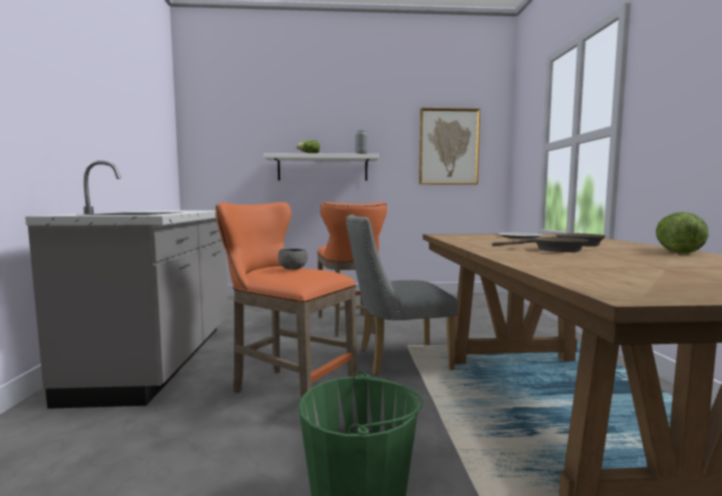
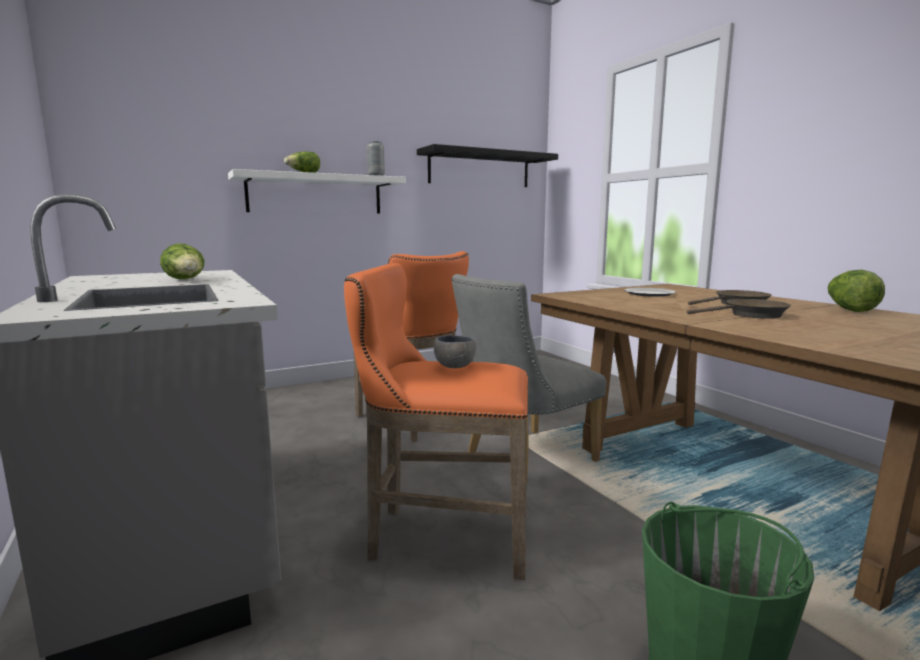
camera: 25 degrees left, 5 degrees up
(182, 211) = (186, 280): none -> lettuce
(448, 147) = (479, 169): picture -> black shelf

